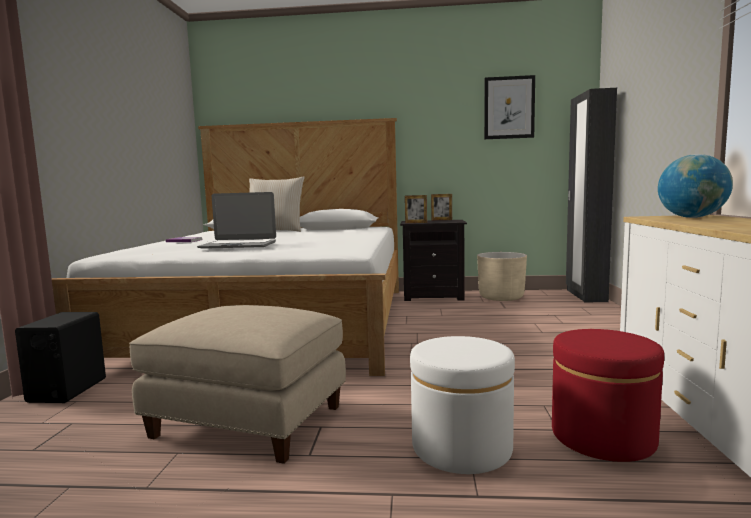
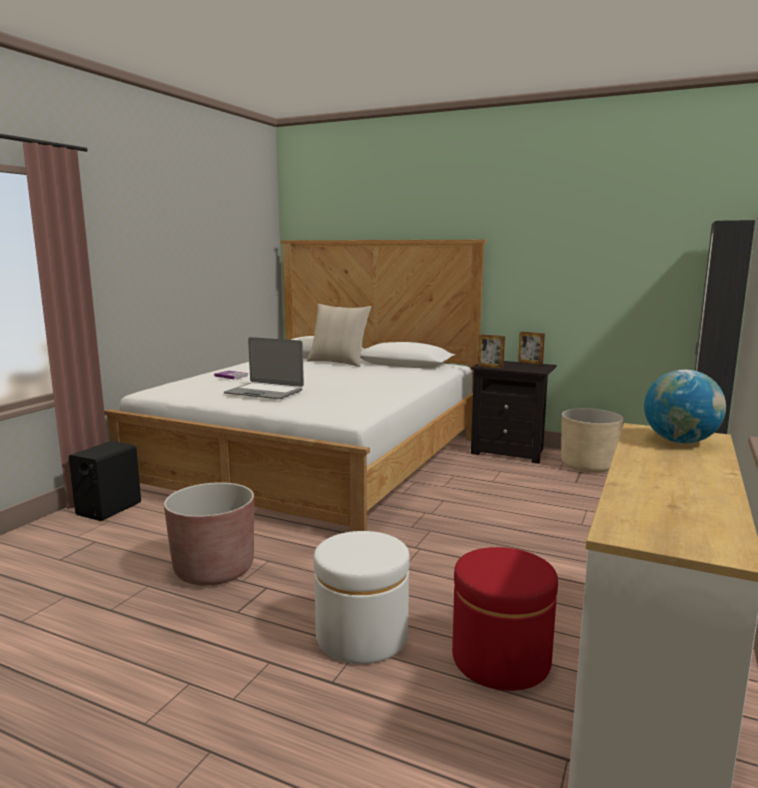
camera: 20 degrees right, 5 degrees up
(246, 422) = (214, 570): beige ottoman -> brown planter
(509, 108) = (627, 230): picture -> none

